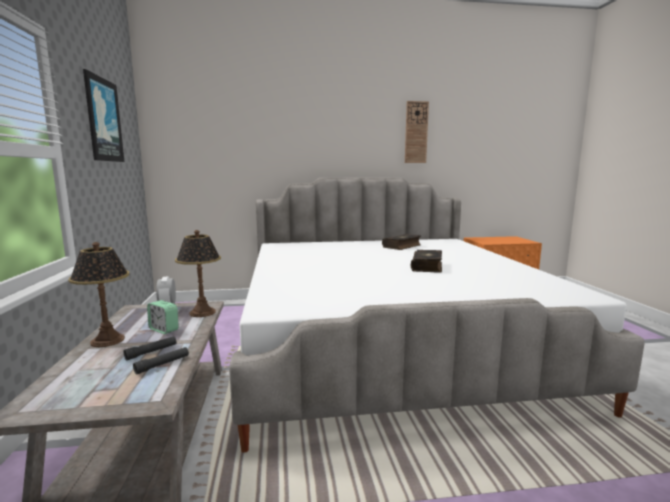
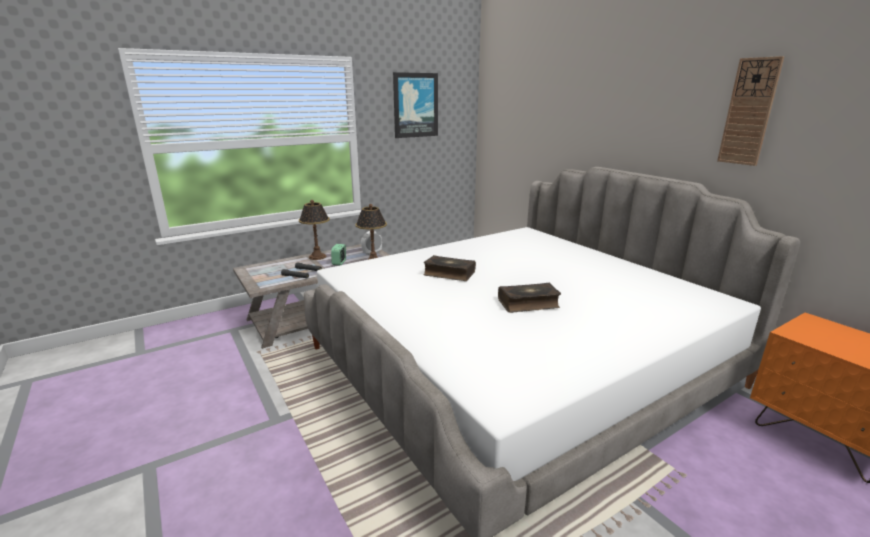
camera: 65 degrees right, 10 degrees up
(402, 246) = (618, 279): book -> book (449, 274)

